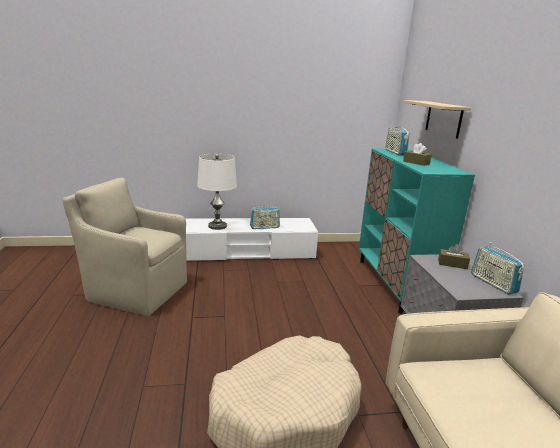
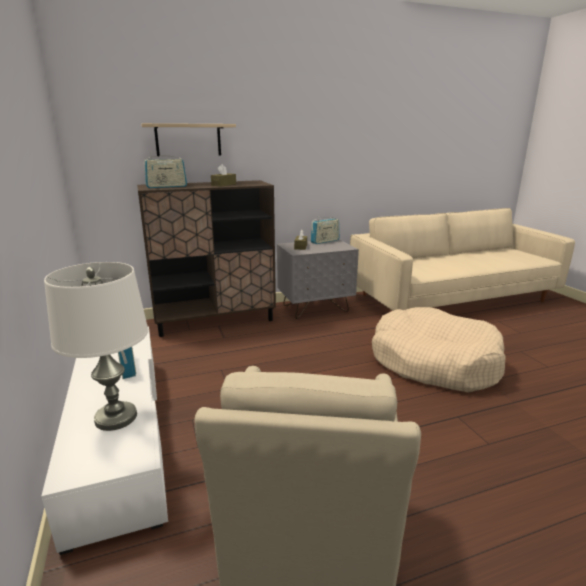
camera: 100 degrees left, 0 degrees up
(395, 284) = (215, 320): turquoise cabinet -> brown cabinet

